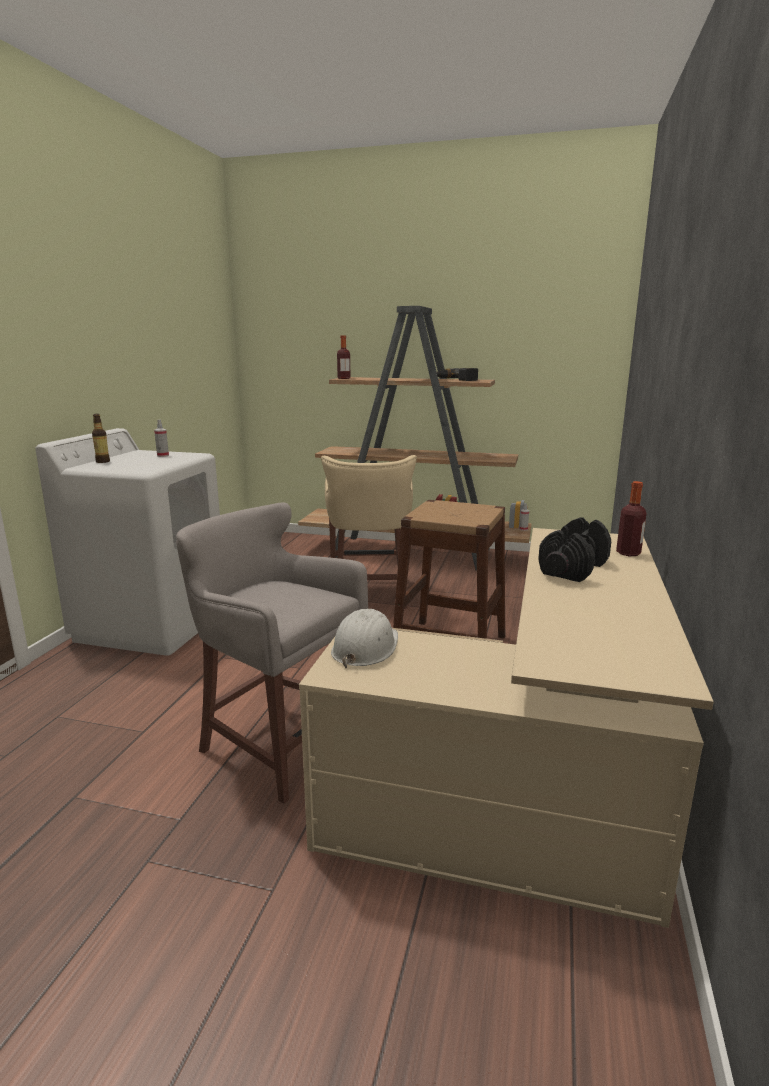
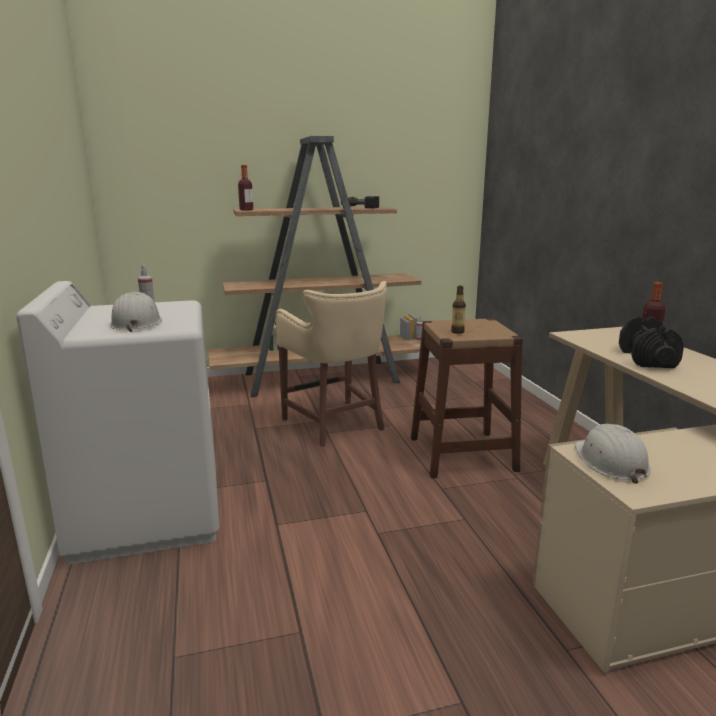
camera: 30 degrees left, 0 degrees up
(103, 461) = (91, 324): bottle -> bottle (457, 332)
(129, 464) = (136, 323): none -> white hard hat
(279, 741) = (443, 586): grey stool -> none

